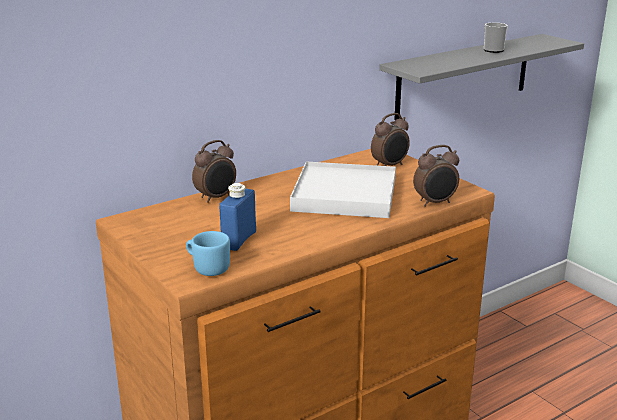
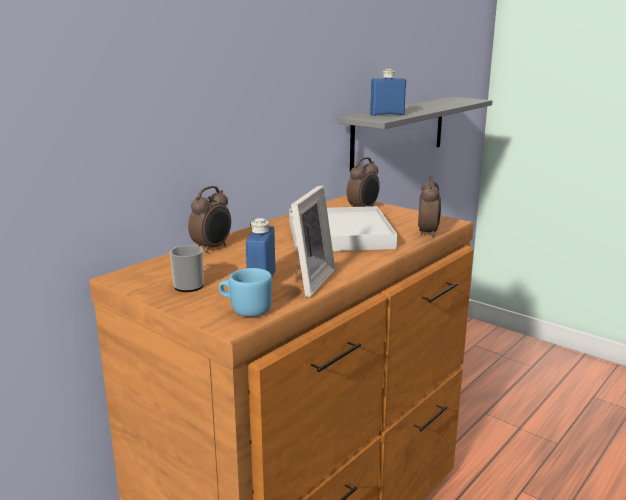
camera: 15 degrees left, 5 degrees down
(280, 245) = (307, 281): none -> picture frame
(435, 63) = (387, 114): none -> blue bottle
(435, 203) = (428, 233): alarm clock -> alarm clock turned 45 degrees counterclockwise
(491, 49) = (424, 105): mug -> mug (186, 285)

